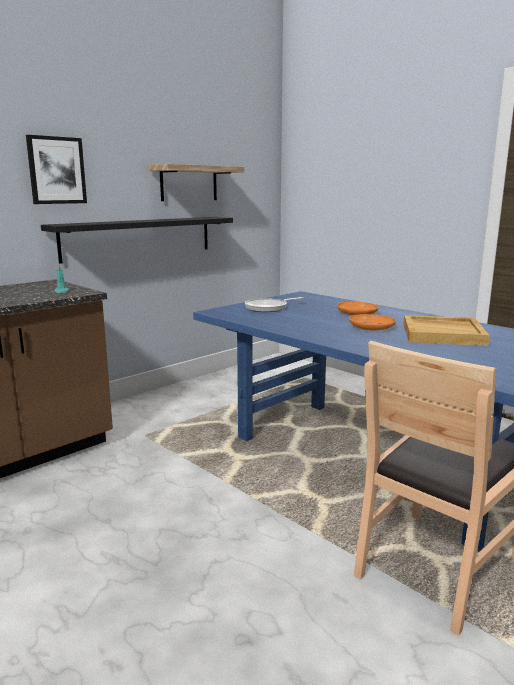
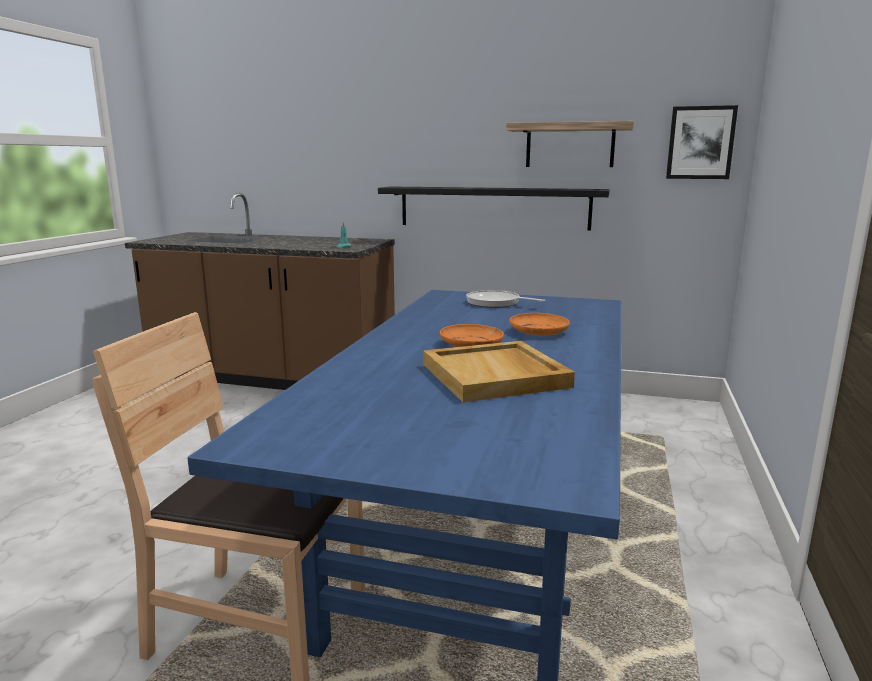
camera: 60 degrees right, 0 degrees up
(56, 170) = (408, 135): picture -> picture (700, 143)

